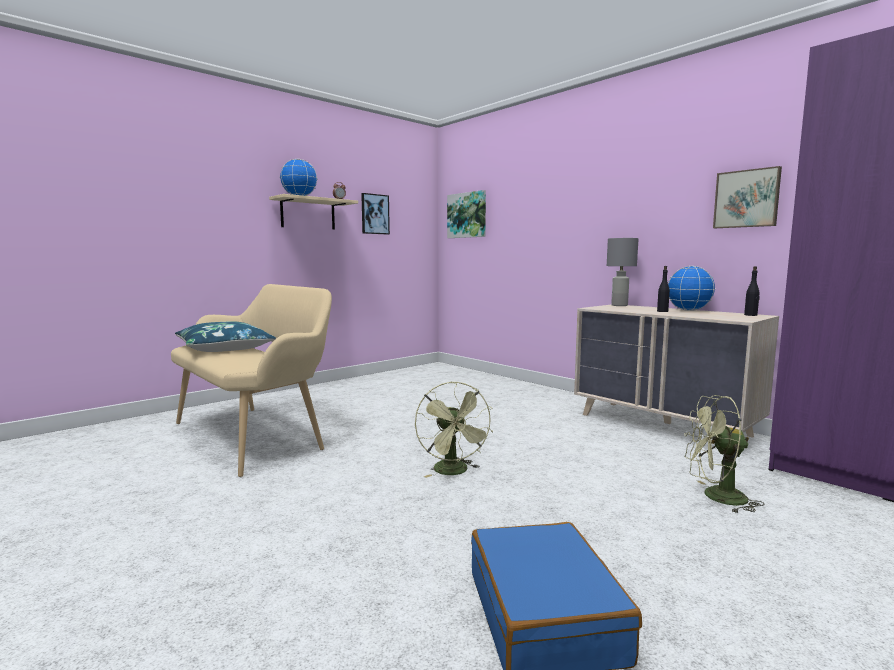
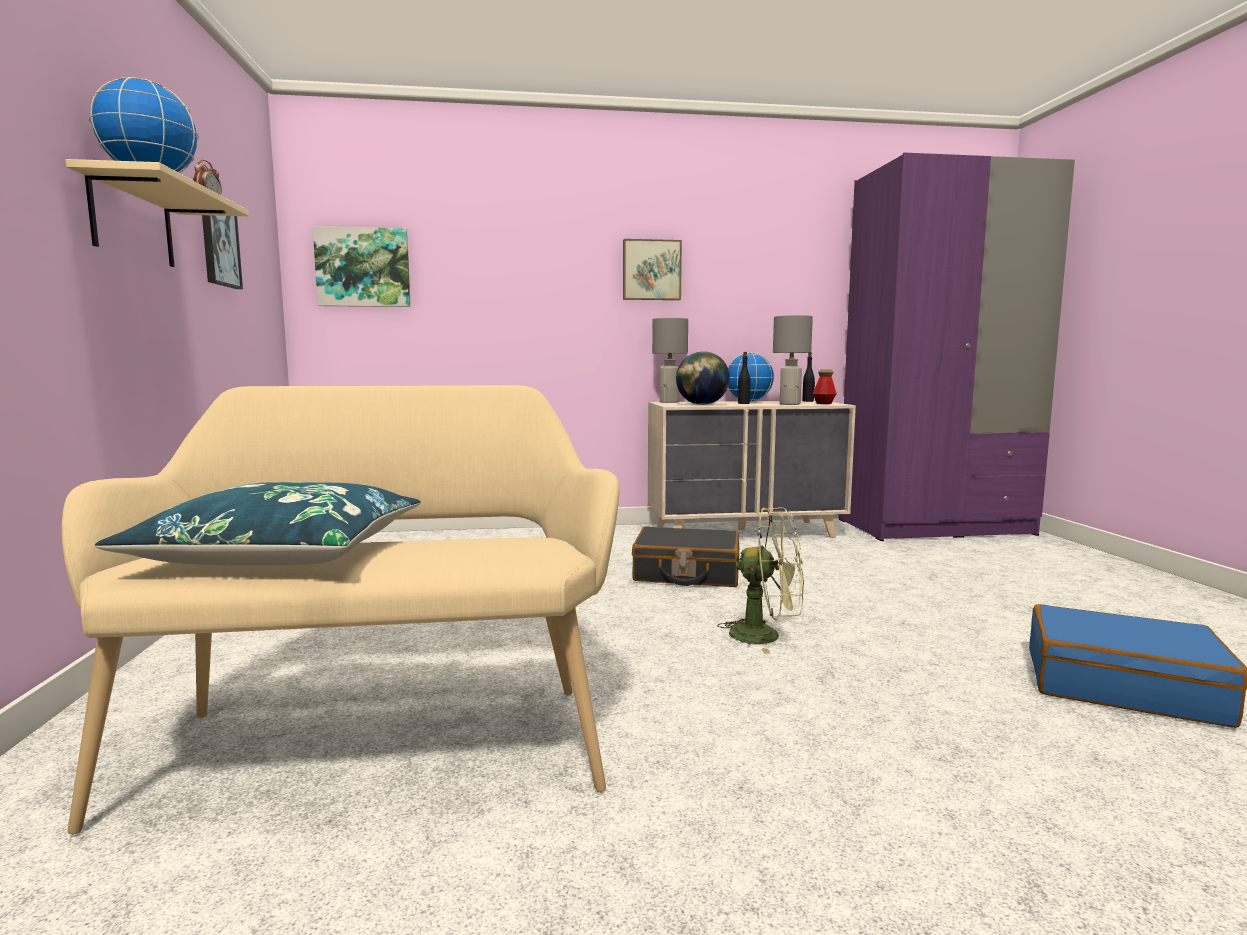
camera: 55 degrees left, 0 degrees up
(530, 431) = (686, 573): none -> black suitcase
(618, 309) = (702, 404): none -> globe
(692, 315) = (790, 404): none -> grey table lamp
(716, 497) = (921, 569): green fan -> none
(735, 318) = (824, 403): none -> bottle
(746, 199) = (784, 284): picture -> picture (651, 270)

